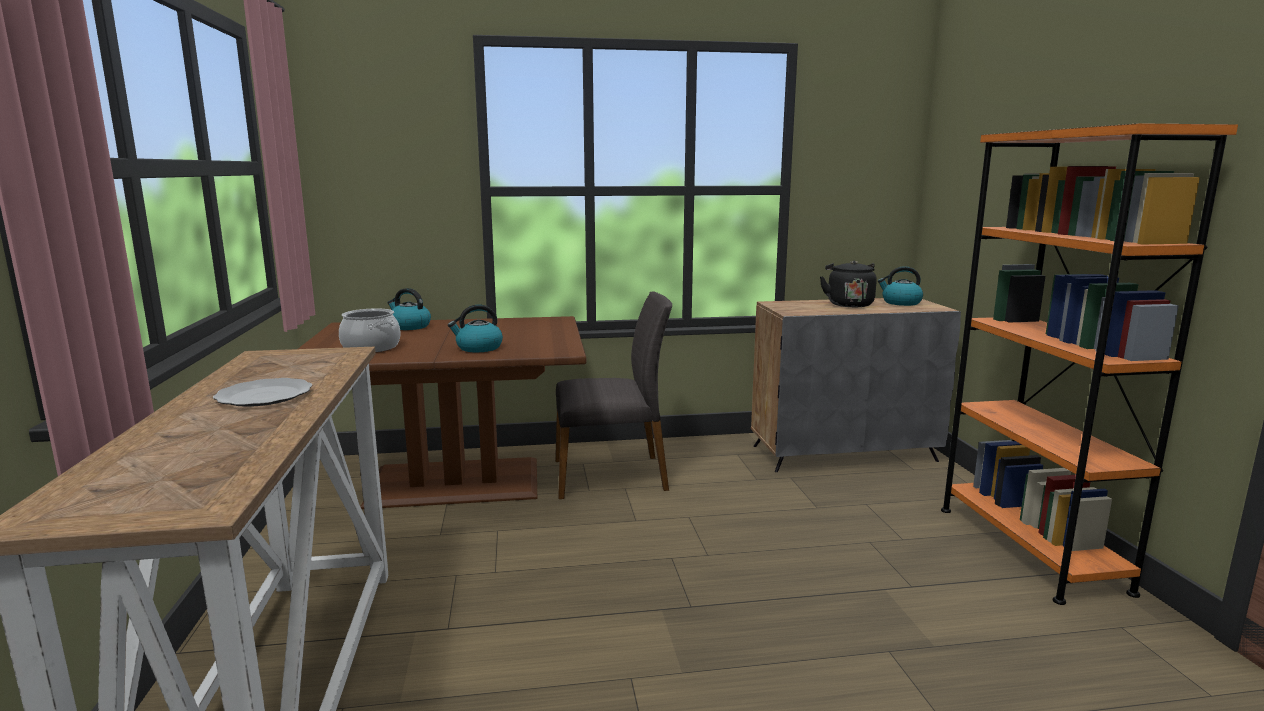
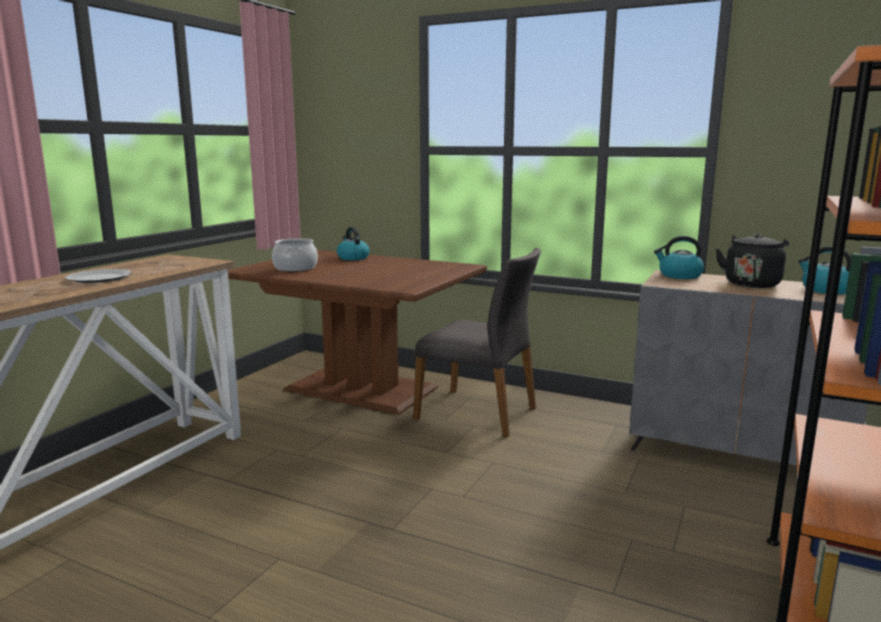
camera: 35 degrees right, 0 degrees up
(478, 348) = (356, 278): kettle -> kettle (679, 275)

